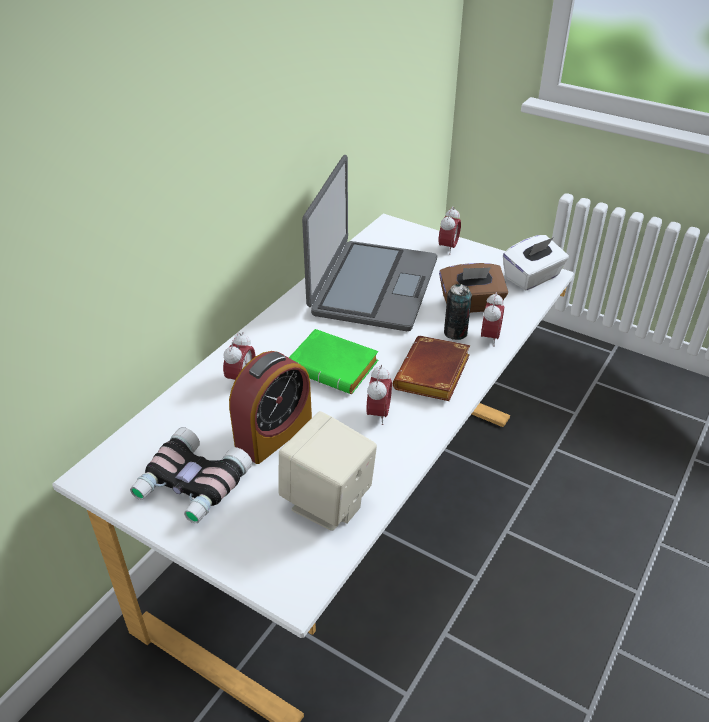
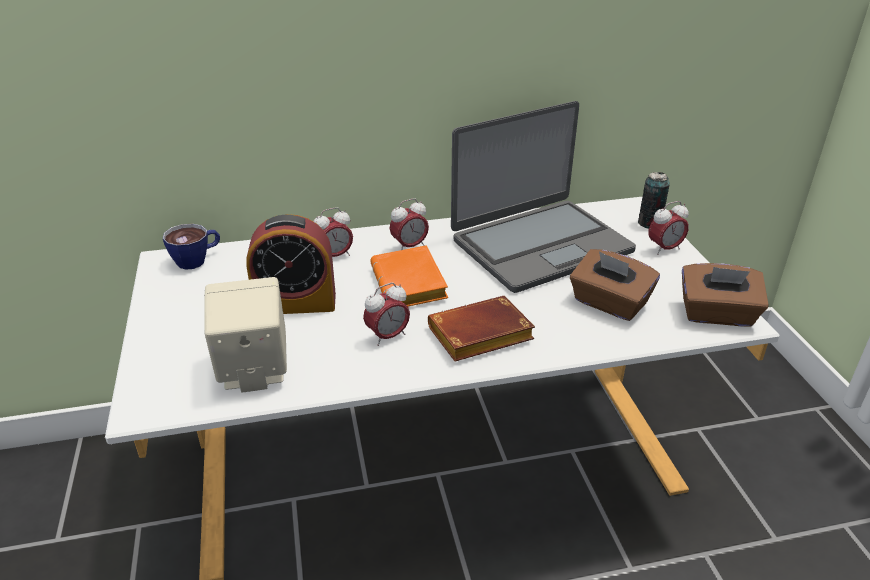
camera: 45 degrees right, 5 degrees down
(126, 454) = (197, 260): none -> cup
(190, 486) = (198, 301): binoculars -> none
(335, 367) = (412, 285): green book -> orange book
(455, 333) = (555, 317): can -> can (649, 223)
(490, 338) = (582, 339): alarm clock -> alarm clock (409, 246)
(532, 277) = (717, 315): white tissue box -> brown tissue box

